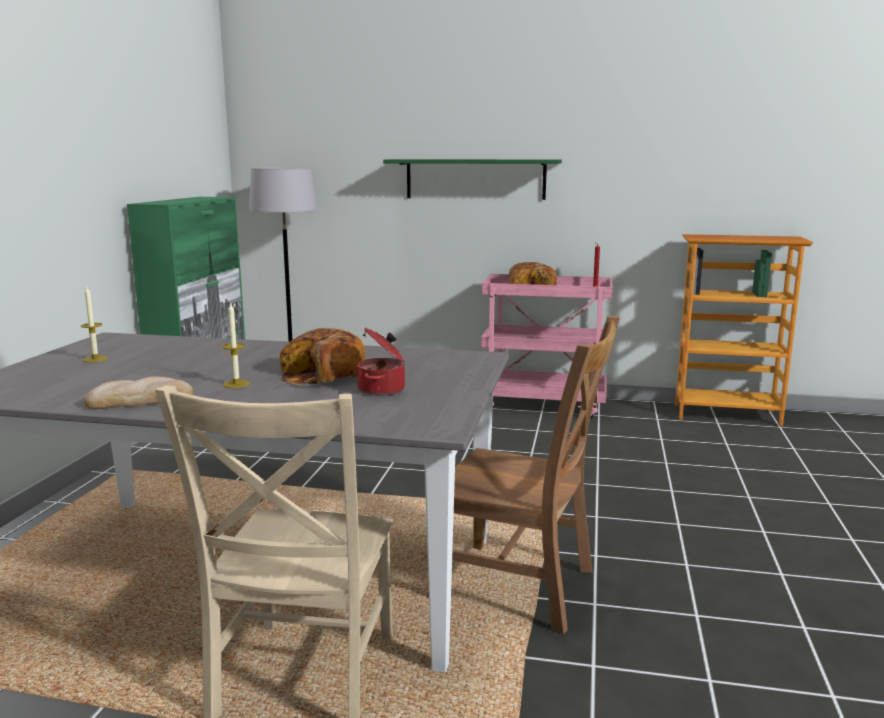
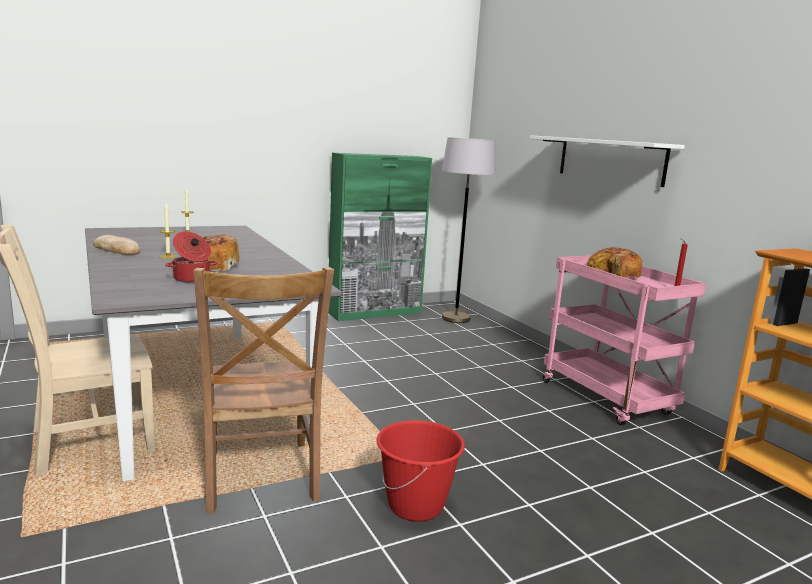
camera: 50 degrees right, 0 degrees up
(475, 179) = (610, 160): green shelf -> white shelf
(637, 531) = (416, 506): none -> red bucket

